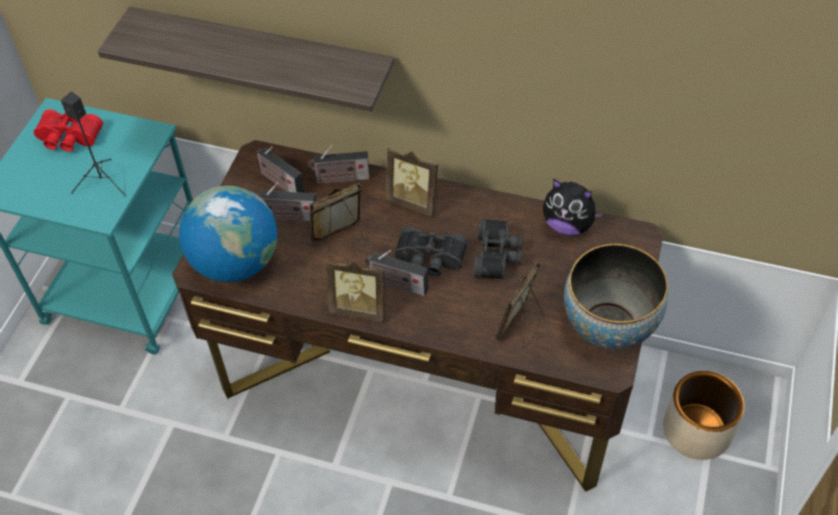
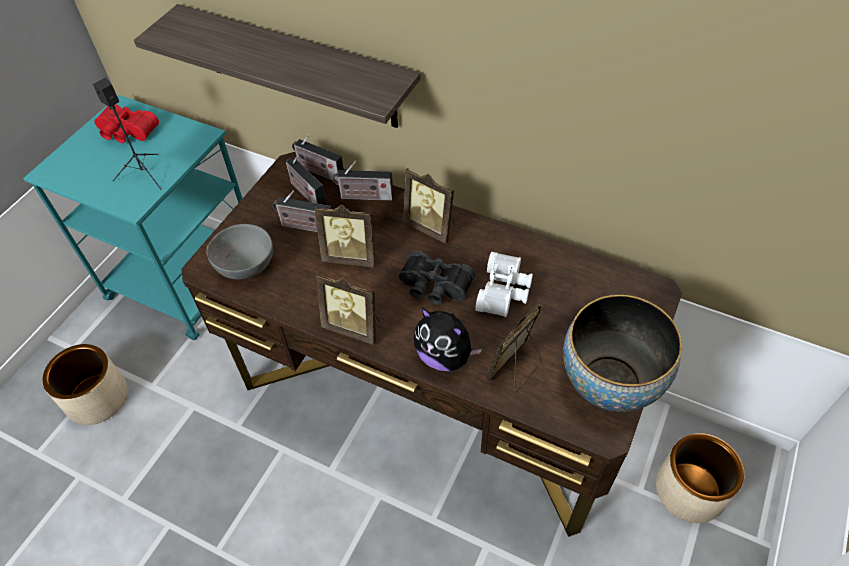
camera: 10 degrees right, 0 degrees up
(63, 430) = (97, 398): none -> beige planter
(236, 262) = (244, 265): globe -> grey bowl
(341, 240) = (351, 256): picture frame -> picture frame turned 150 degrees counterclockwise
(396, 284) = (395, 307): radio -> radio (319, 172)
(498, 255) = (505, 291): black binoculars -> white binoculars
(568, 225) = (582, 269): plush toy -> plush toy (445, 356)

